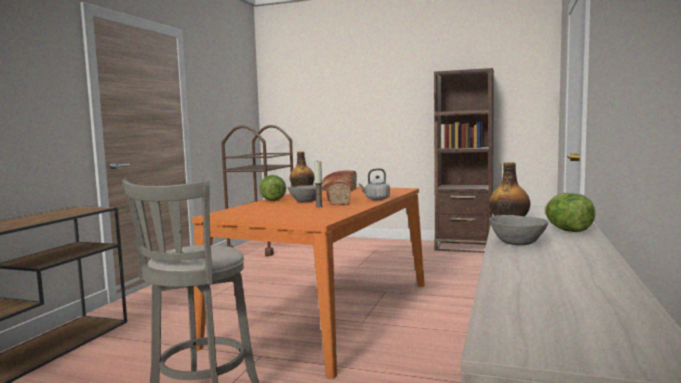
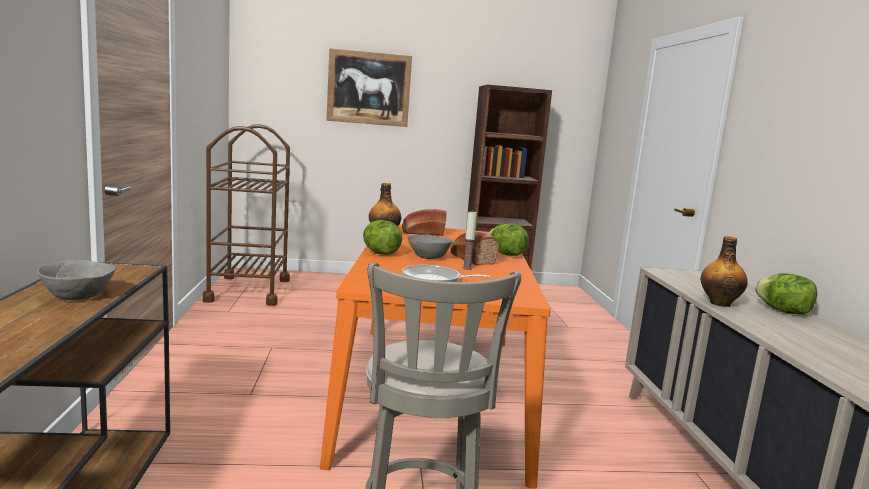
camera: 25 degrees left, 5 degrees up
(274, 212) = (434, 280): none -> frying pan
(353, 89) = (369, 88): none -> picture
(376, 199) = (506, 254): grey kettle -> lettuce
(518, 243) = (783, 334): grey bowl -> grey bowl (78, 296)

